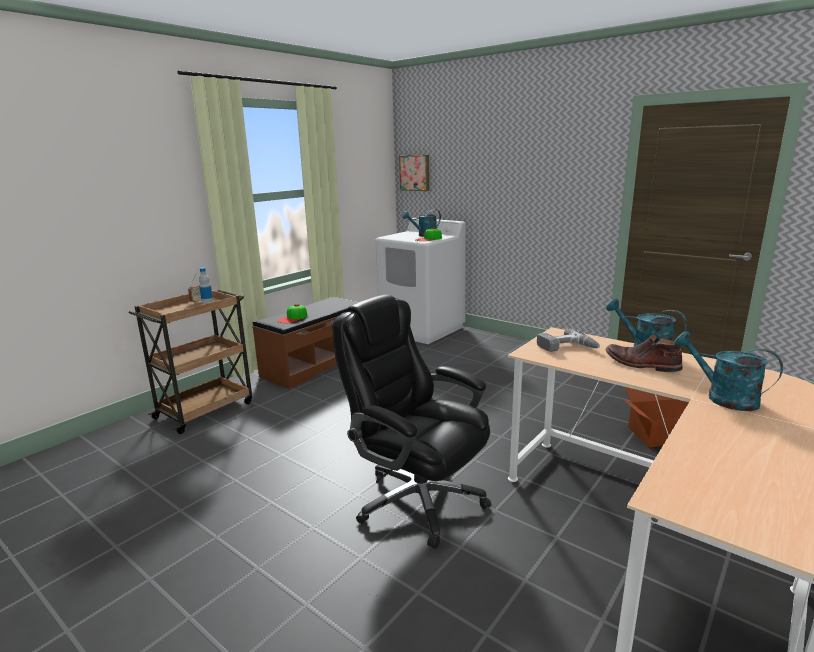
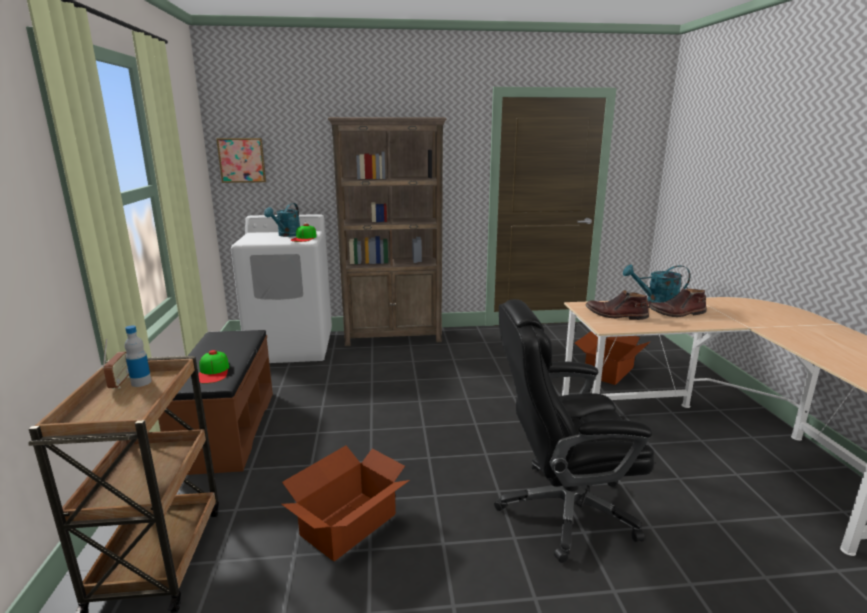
camera: 45 degrees left, 0 degrees up
(290, 437) = (347, 524): none -> cardboard box
(505, 343) = (393, 337): none -> brown bookcase
(567, 348) = (616, 315): power drill -> brown boot
(722, 397) = (757, 321): turquoise watering can -> none

